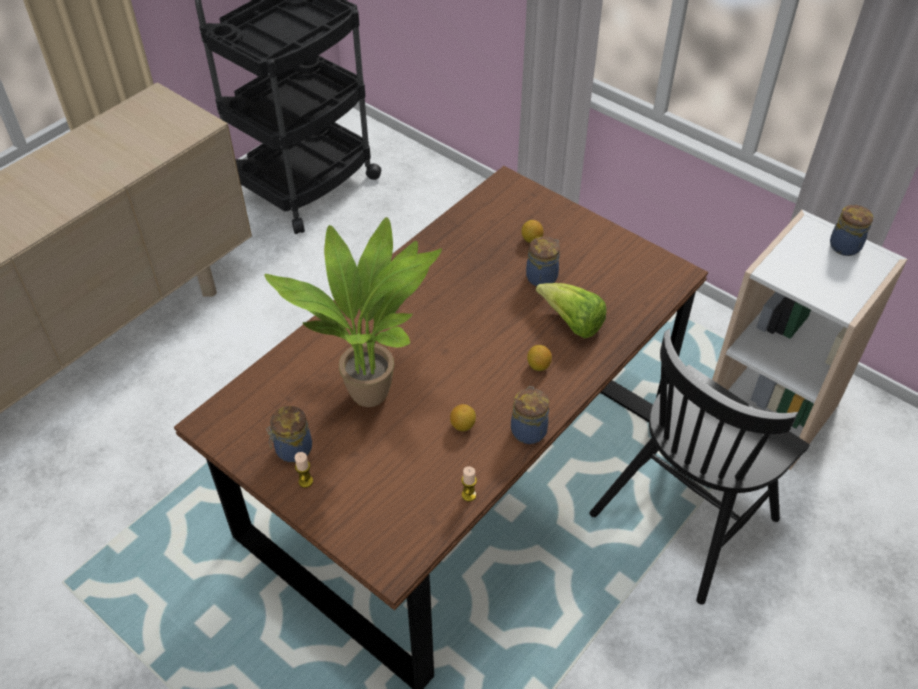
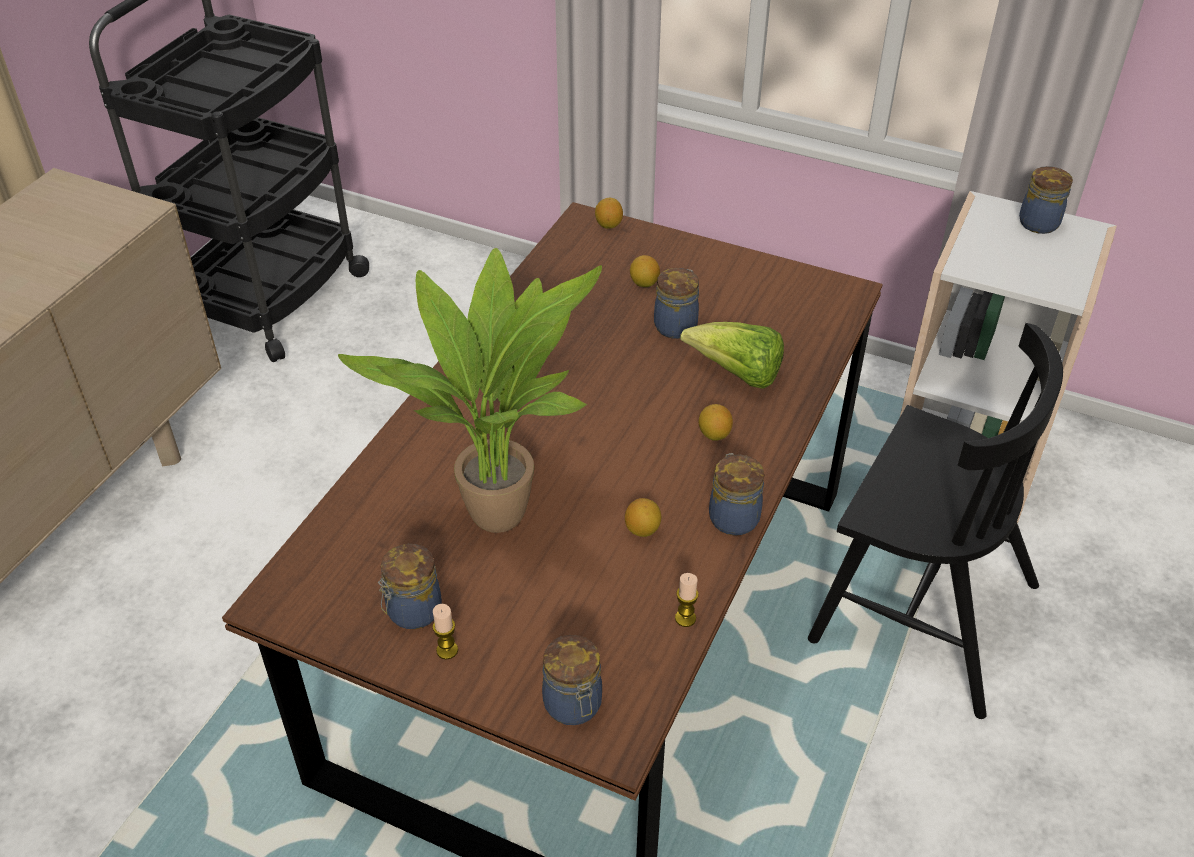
camera: 15 degrees left, 5 degrees down
(373, 538) = (573, 706): none -> jar
(522, 188) = (608, 225): none -> lemon
(689, 509) = (911, 607): black chair -> black chair turned 90 degrees counterclockwise

